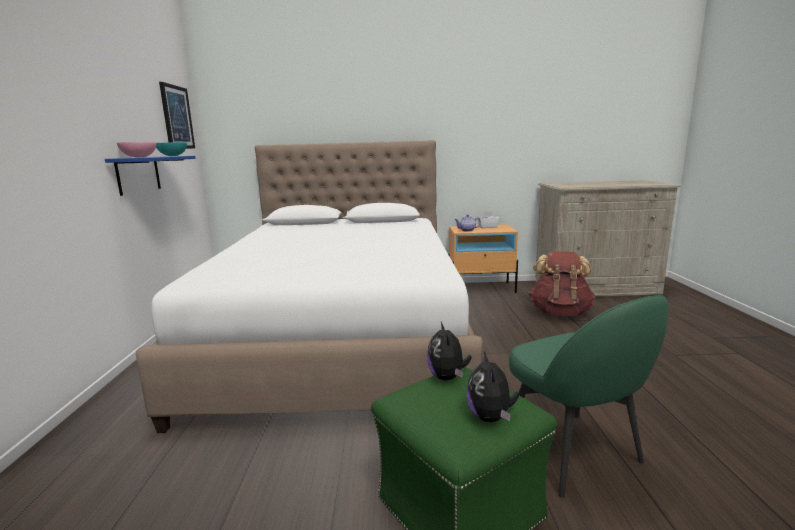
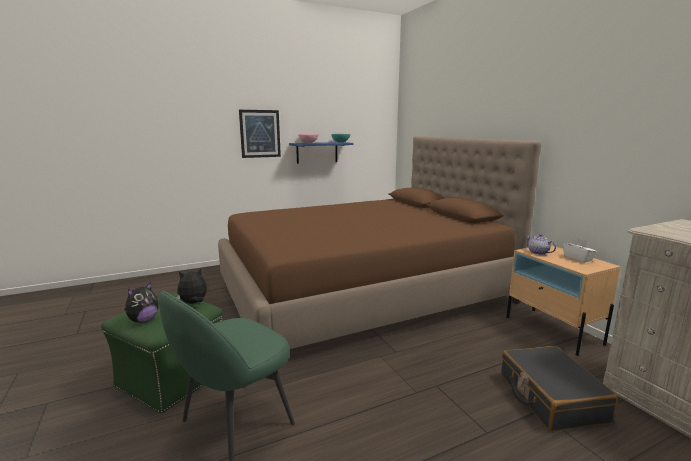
camera: 65 degrees right, 0 degrees up
(177, 117) = (371, 115): picture -> picture (260, 133)
(341, 333) = (363, 292): white bed -> brown bed
(490, 417) = (143, 320): plush toy -> plush toy turned 150 degrees clockwise
(560, 313) = (550, 397): brown backpack -> black suitcase

